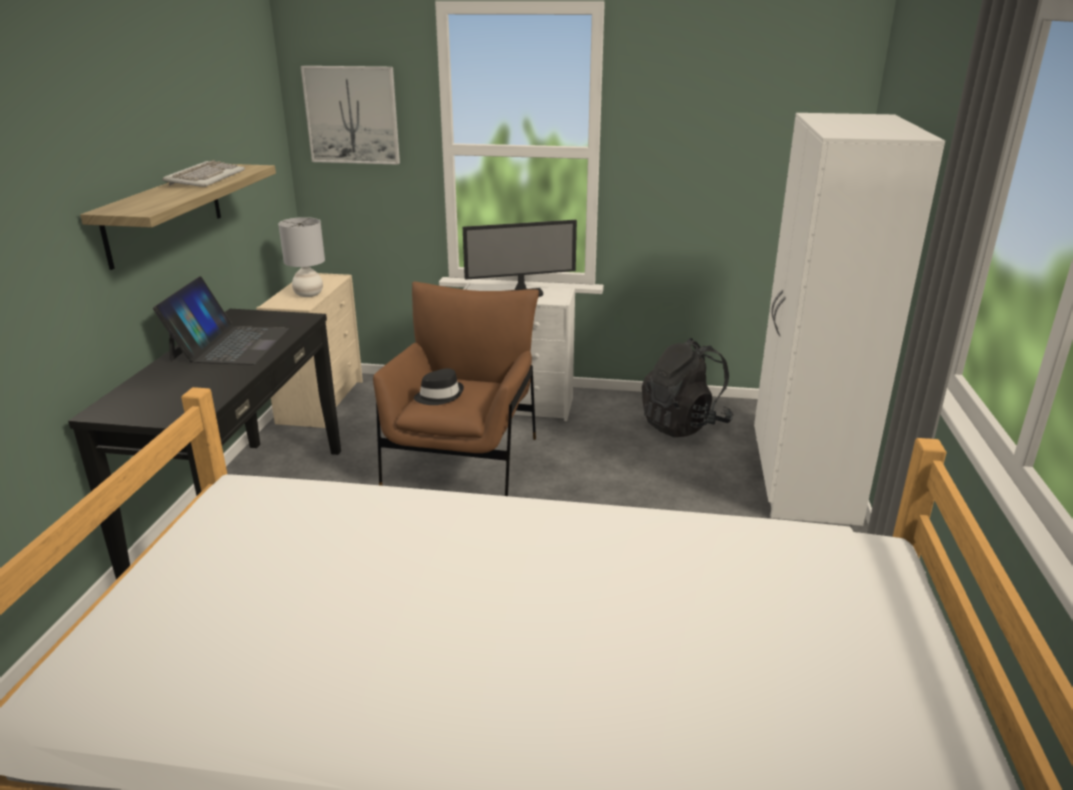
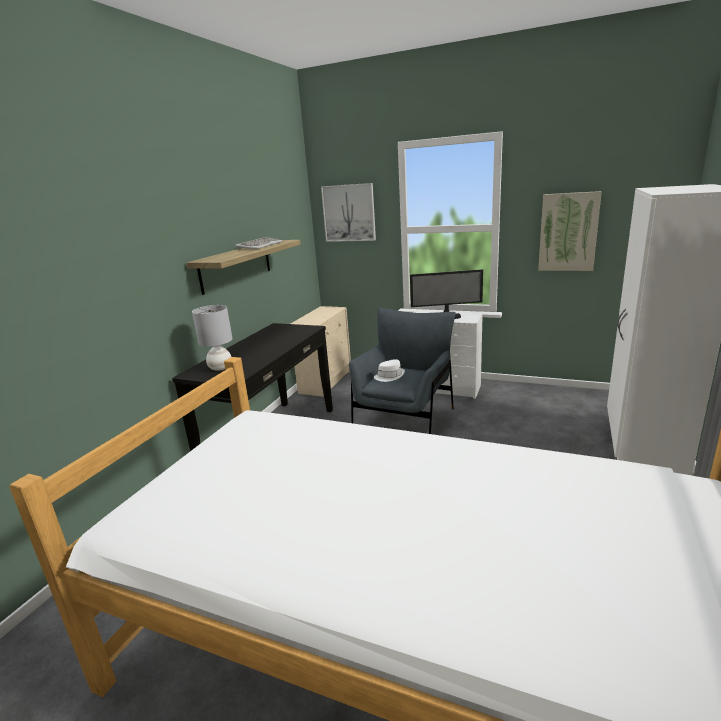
camera: 15 degrees right, 5 degrees down
(230, 344) = (267, 341): laptop -> none
(309, 295) = (319, 317): grey table lamp -> grey table lamp (220, 368)
(439, 396) = (389, 376): black hat -> white hat
(462, 462) = (405, 420): brown armchair -> grey armchair
(684, 425) = (556, 404): black backpack -> none
(700, 166) = (568, 232): none -> picture

